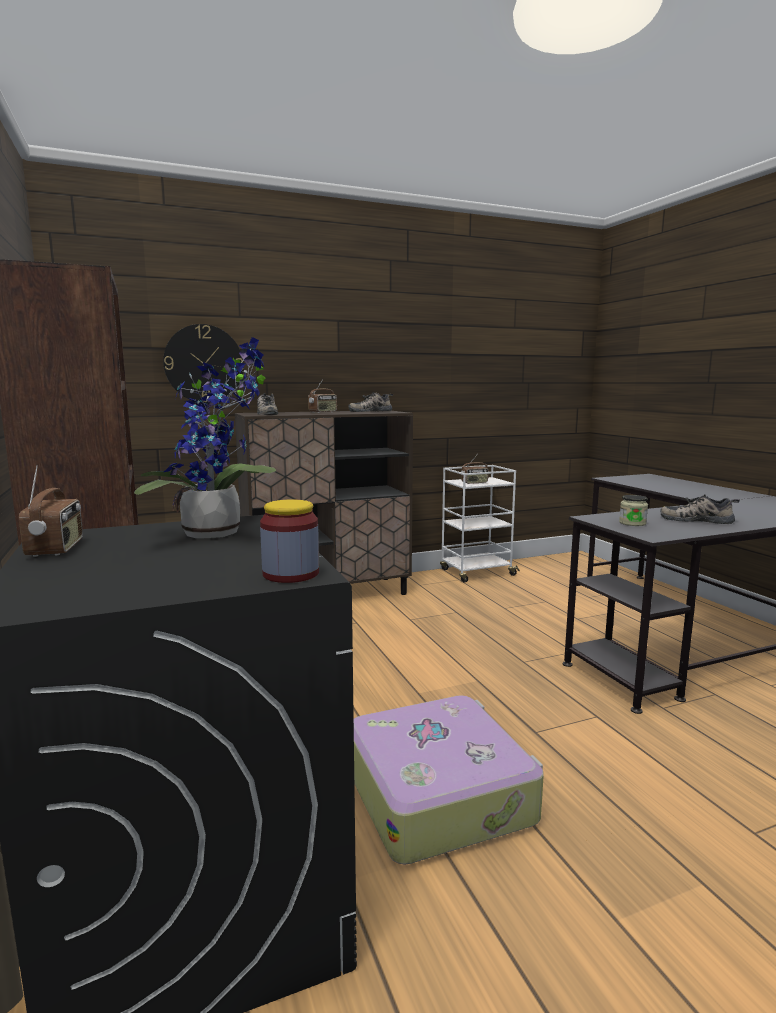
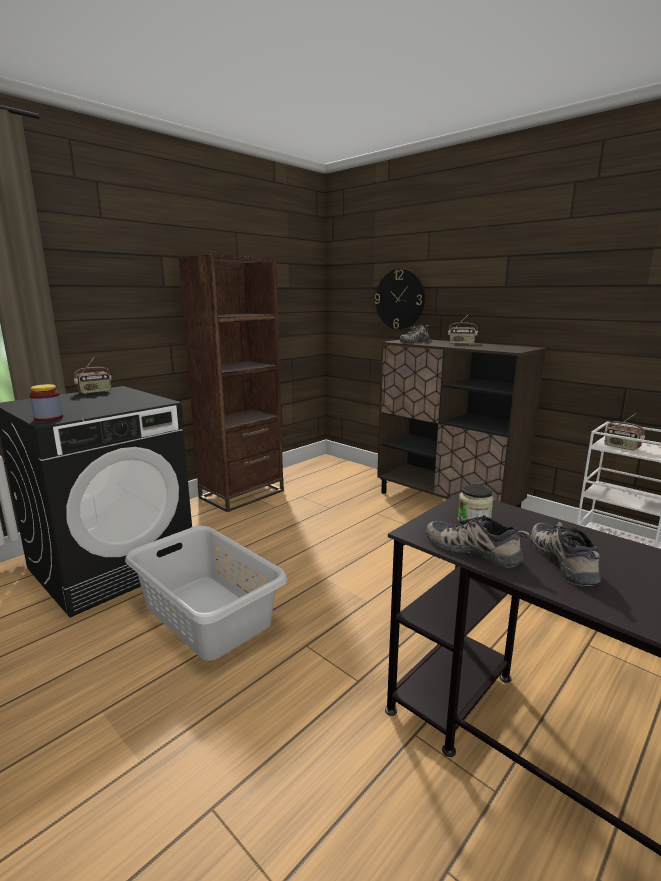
camera: 65 degrees right, 5 degrees up
(219, 534) = (125, 401): potted plant -> none
(370, 411) = (511, 347): shoe -> shoe (474, 548)
(439, 793) = (207, 613): suitcase -> grey laundry basket

